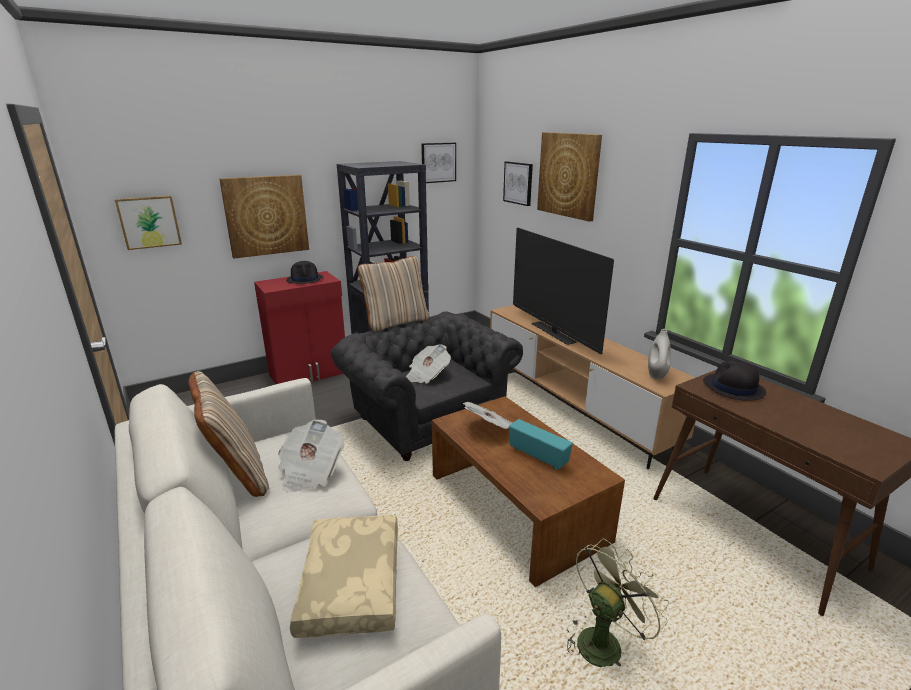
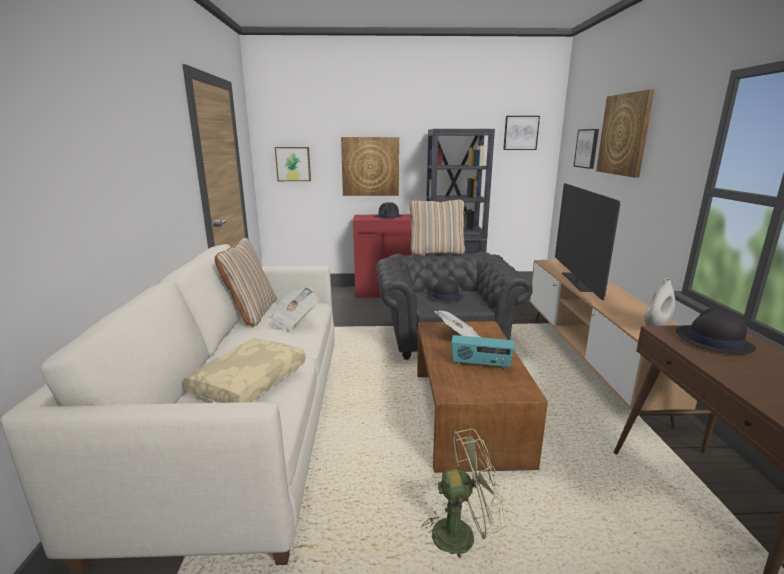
camera: 30 degrees right, 5 degrees down
(427, 375) = (444, 296): newspaper -> black hat
(538, 456) = (480, 364): radio -> radio turned 120 degrees clockwise

